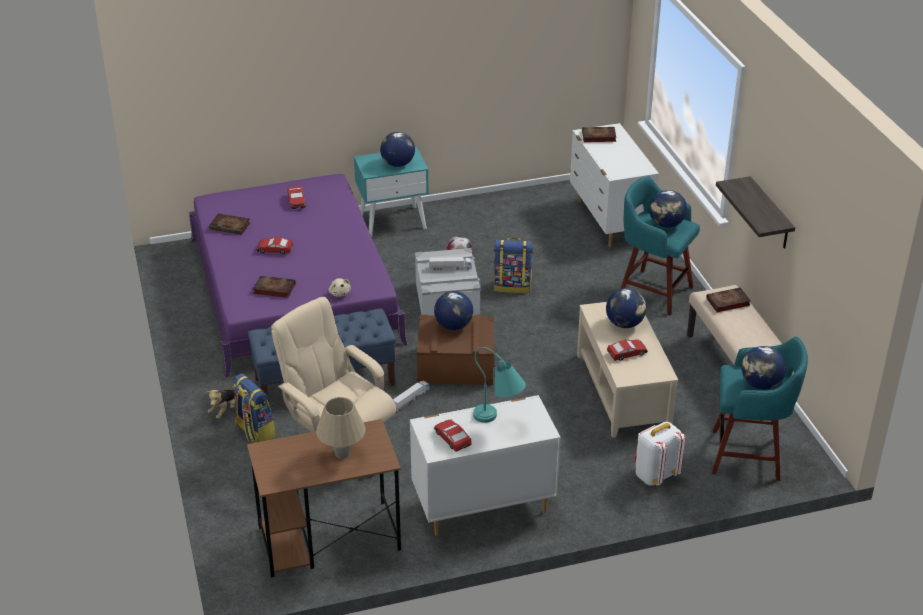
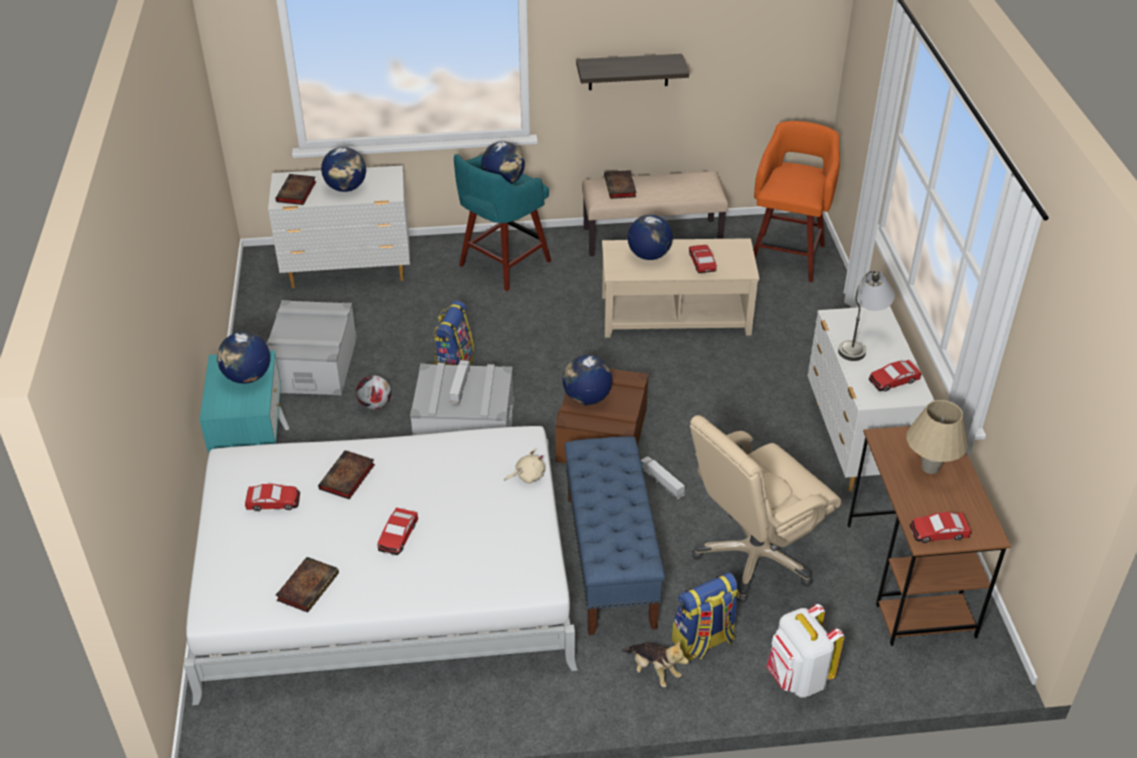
camera: 80 degrees left, 5 degrees up
(270, 457) = (938, 532): none -> toy car
(273, 289) = (498, 544): book -> book (347, 478)
(293, 290) = (386, 579): purple bed -> white bed
(494, 226) = (314, 365): none -> grey storage box
(499, 420) = (862, 343): turquoise table lamp -> grey table lamp
(655, 475) = (812, 317): white backpack -> white backpack (797, 678)
(749, 455) = (787, 255): turquoise stool -> orange stool
(760, 384) = (800, 177): globe -> globe (346, 188)

